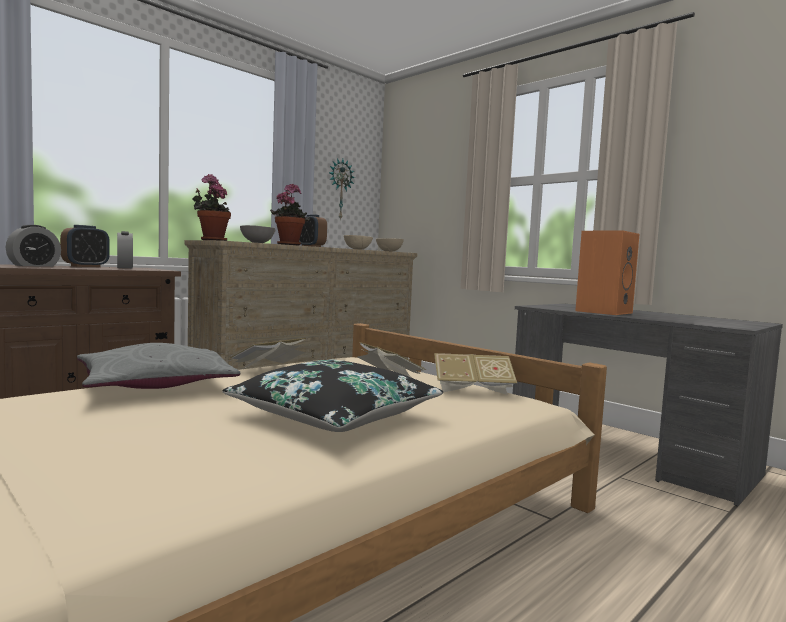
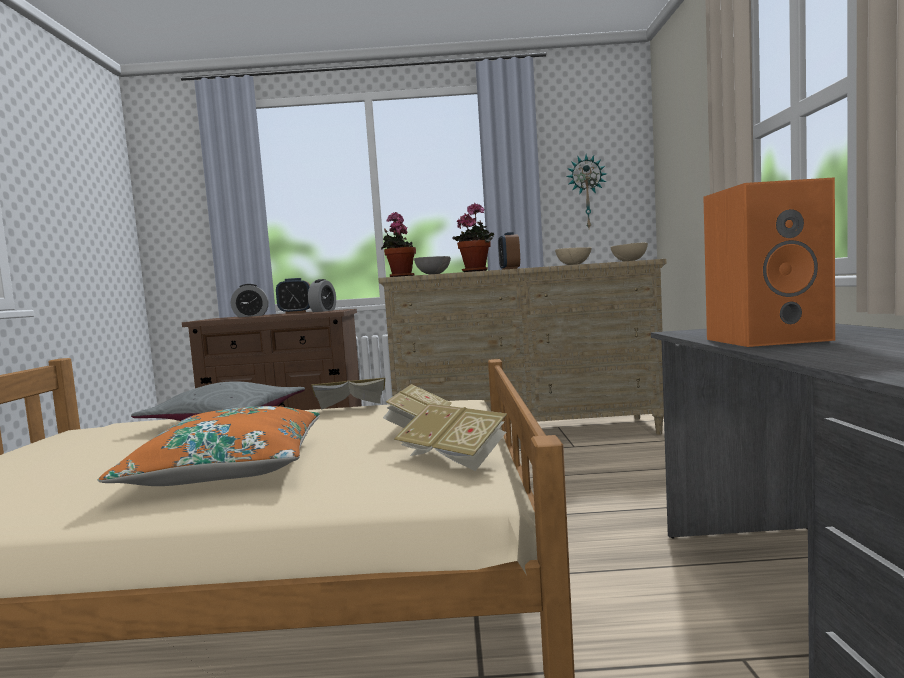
camera: 45 degrees right, 0 degrees up
(334, 416) = (229, 468): black pillow -> orange pillow

